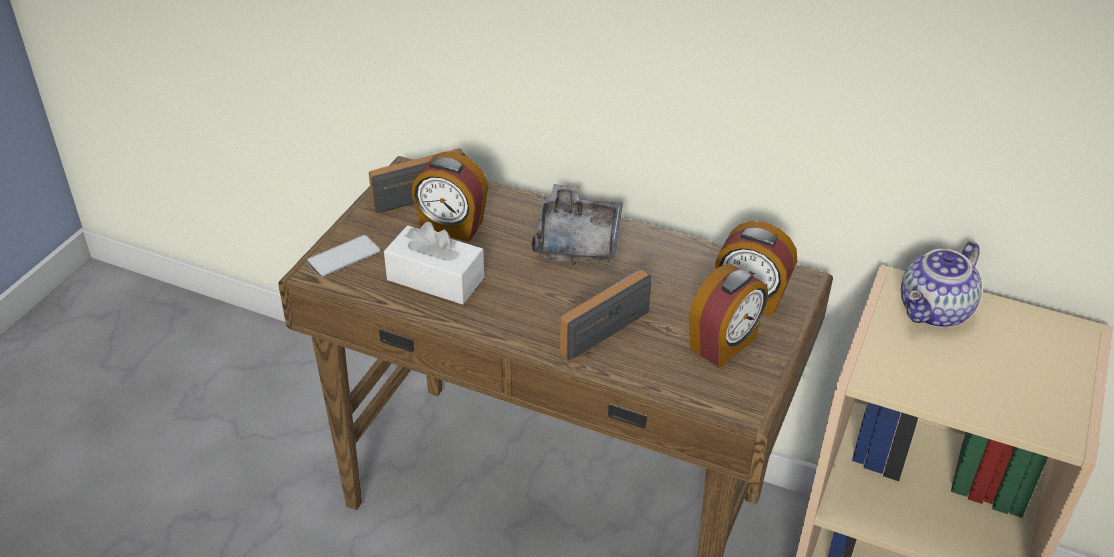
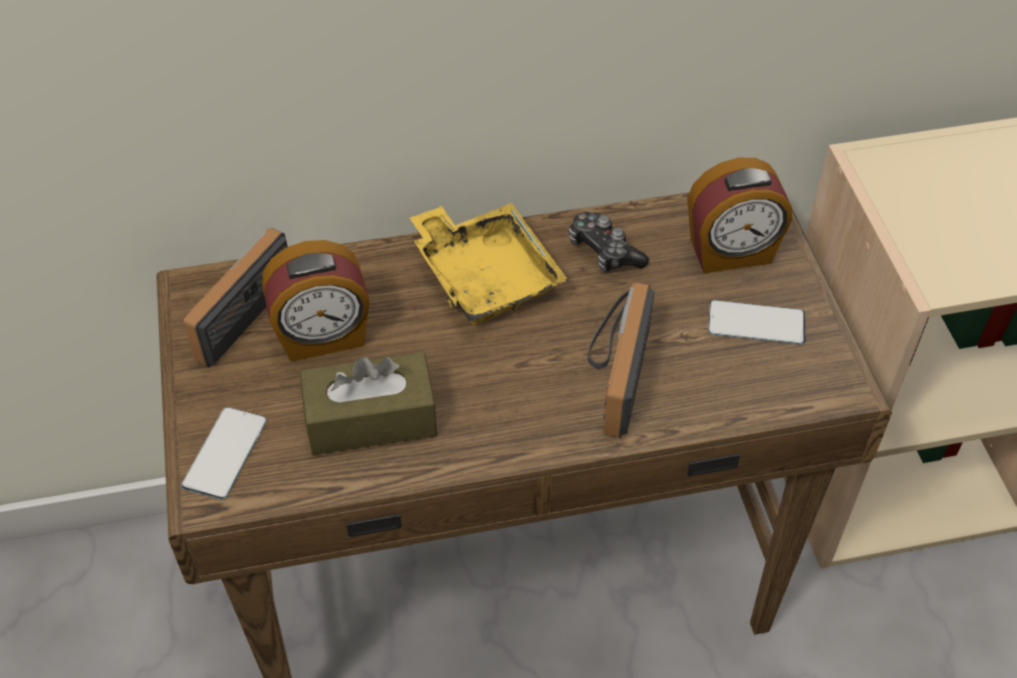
camera: 35 degrees left, 10 degrees up
(435, 279) = (371, 419): white tissue box -> brown tissue box
(577, 239) = (485, 275): grey tray -> yellow tray
(665, 260) = (604, 251): none -> game controller
(724, 345) = (756, 323): alarm clock -> phone
(935, 312) = (926, 175): teapot -> none

